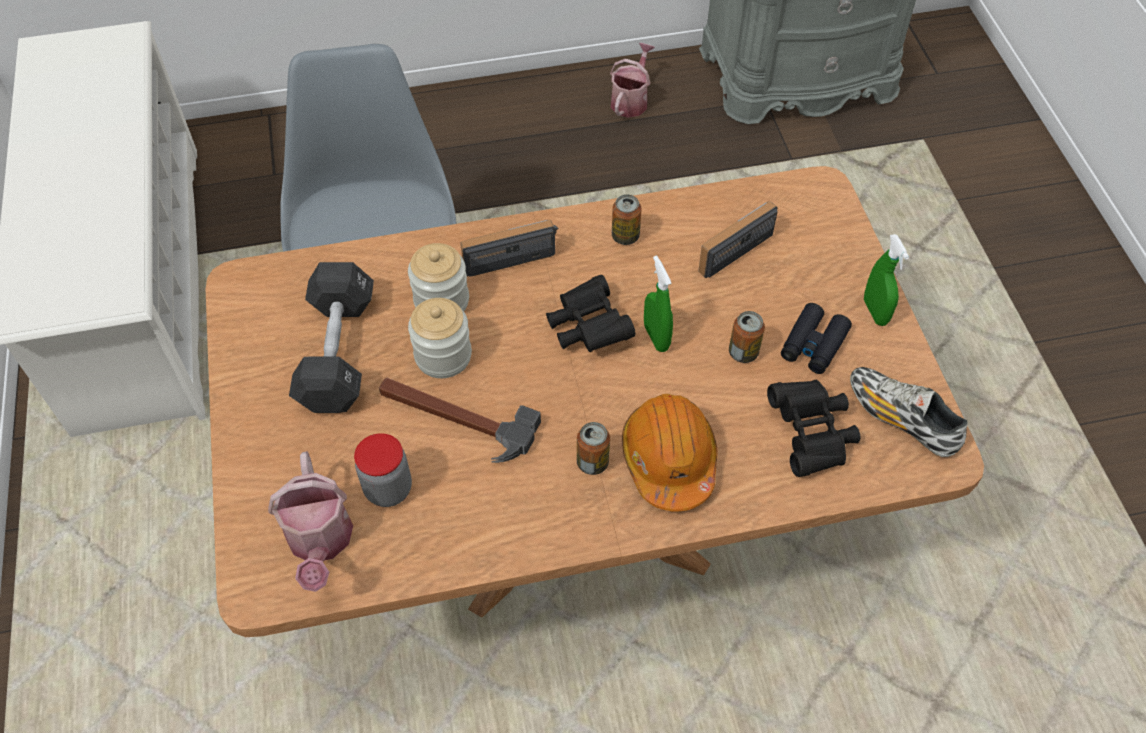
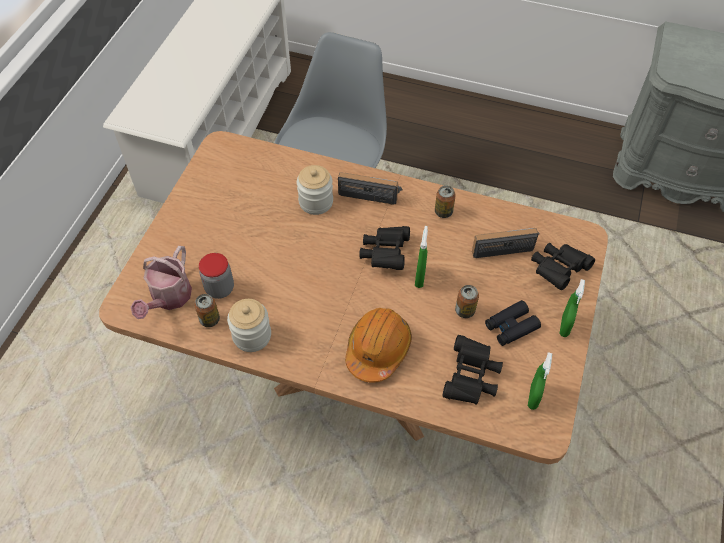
camera: 30 degrees right, 0 degrees up
(337, 352) = (244, 204): black dumbbell -> none
(443, 356) = (296, 232): jar -> jar (252, 335)
(455, 418) = (279, 268): hammer -> none
(592, 462) = (334, 329): can -> can (210, 319)
(631, 100) = (556, 142): watering can -> none
(818, 245) = (558, 270): none -> black binoculars
(901, 419) = (533, 397): shoe -> green spray bottle

